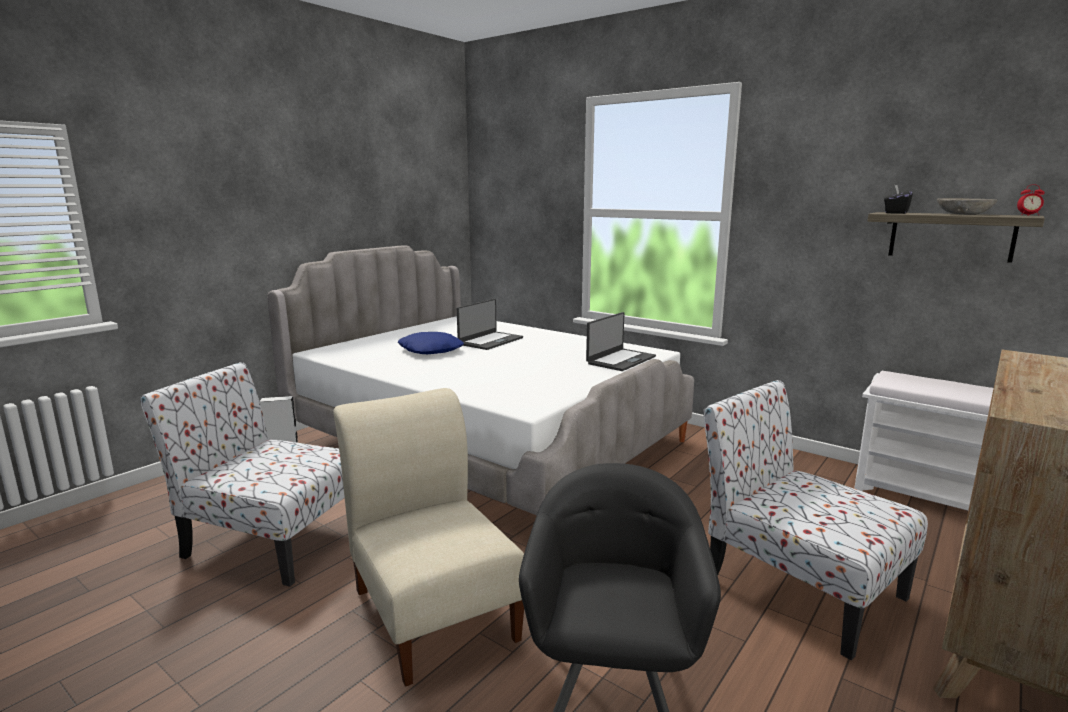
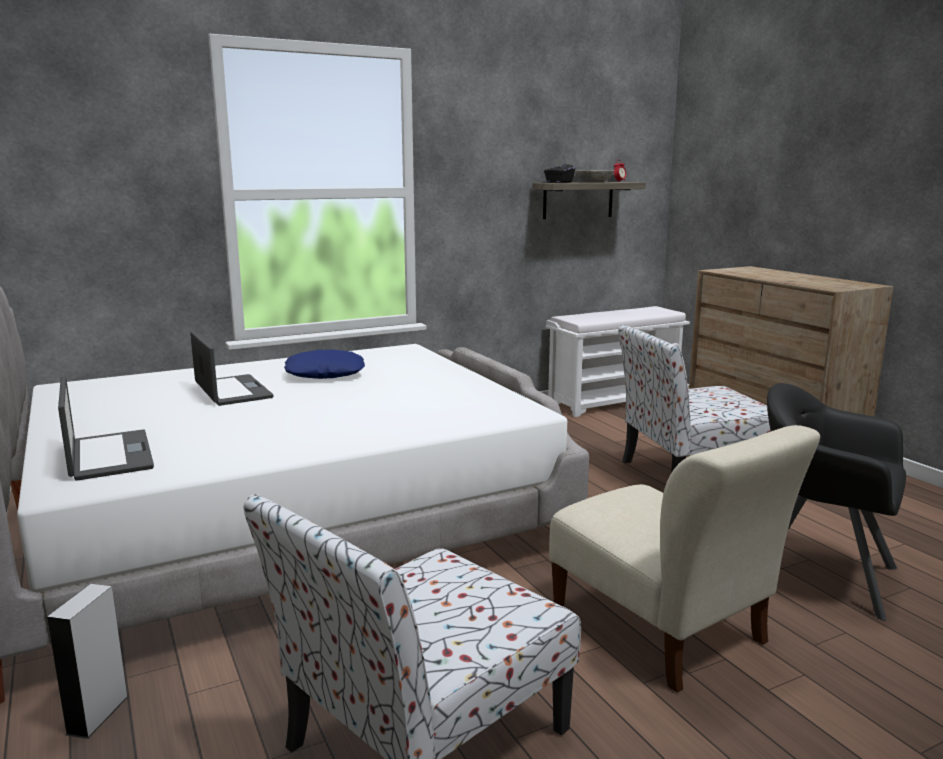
camera: 65 degrees left, 0 degrees up
(431, 350) = (215, 421): blue pillow -> blue pillow (325, 373)
(433, 609) = (662, 629): beige chair -> beige chair turned 120 degrees counterclockwise
(620, 360) = (413, 362): laptop -> laptop (108, 456)

